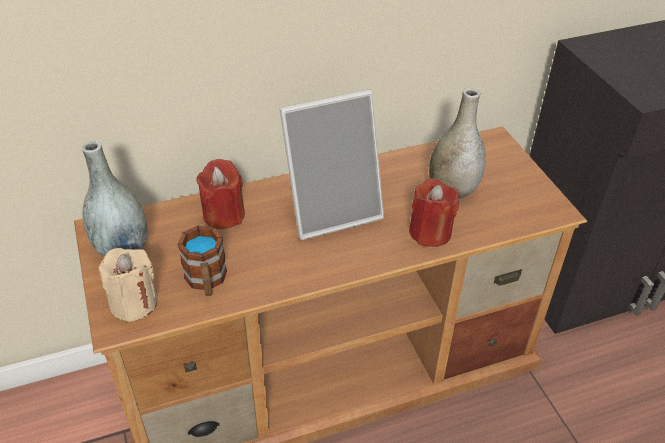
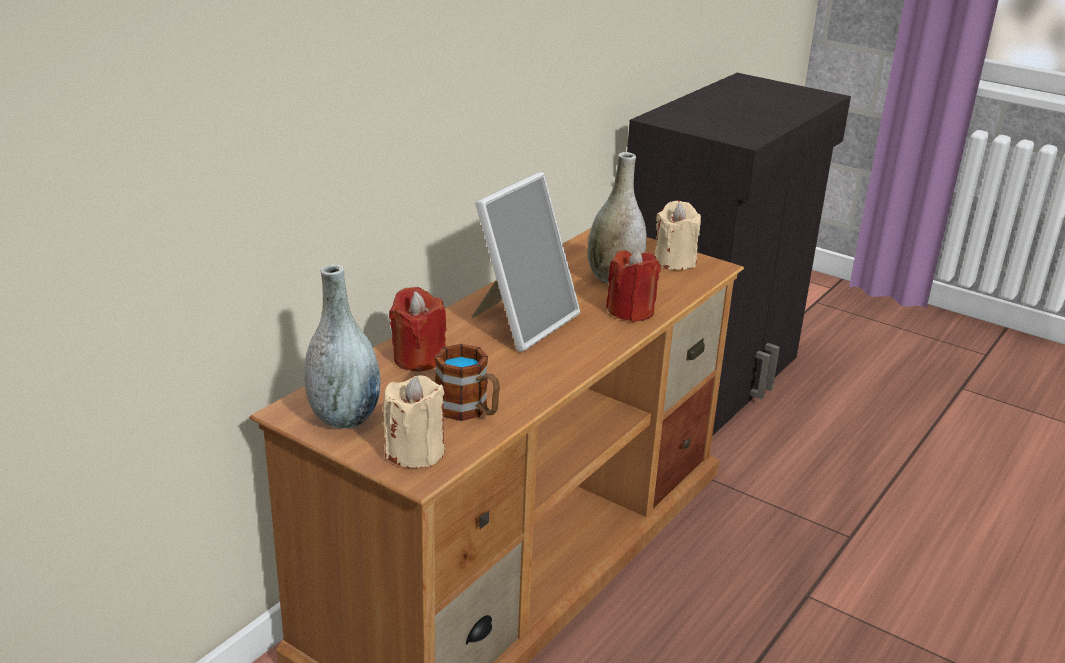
camera: 35 degrees left, 15 degrees down
(525, 191) = (674, 261): none -> beige candle

